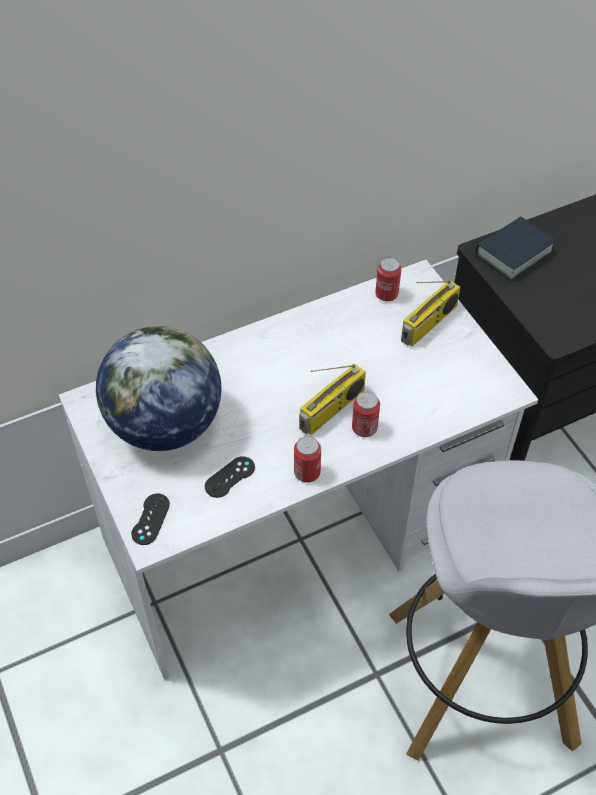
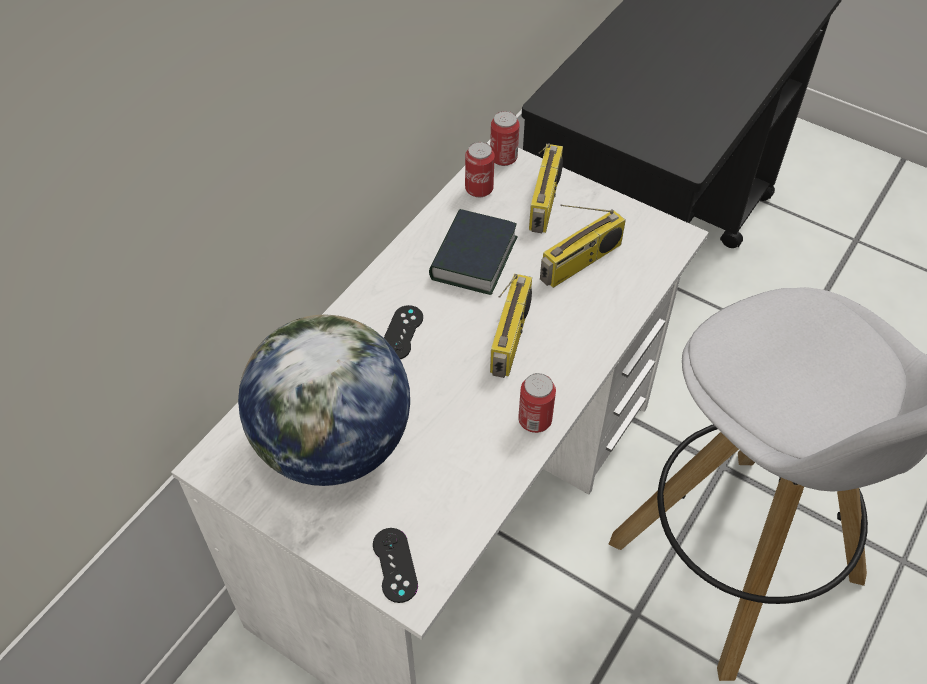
camera: 30 degrees left, 0 degrees up
(230, 477) = (452, 468): black game controller -> black game controller (402, 333)
(364, 428) = (560, 342): can -> can (503, 158)
(421, 379) = (580, 263): none -> radio
(513, 254) = (583, 94): book -> book (473, 258)

